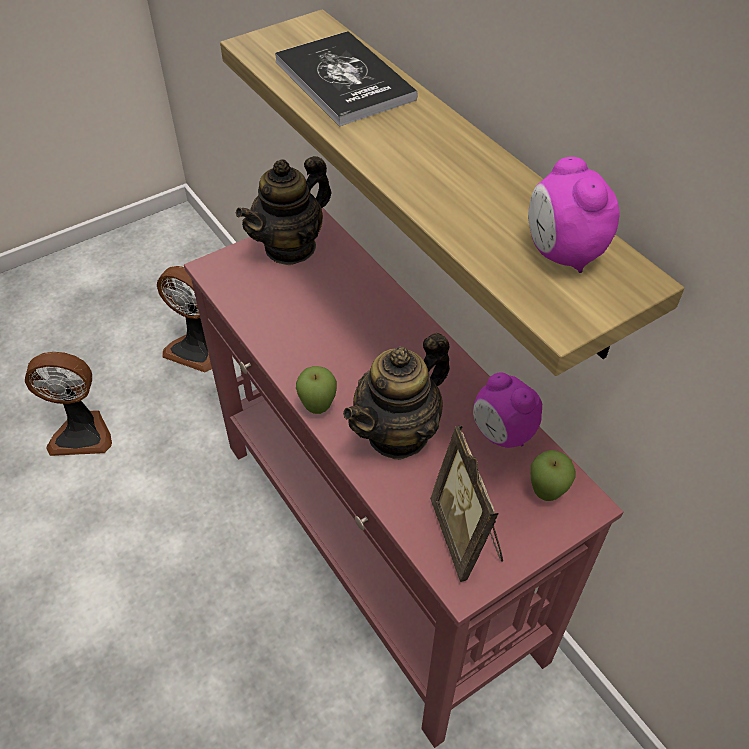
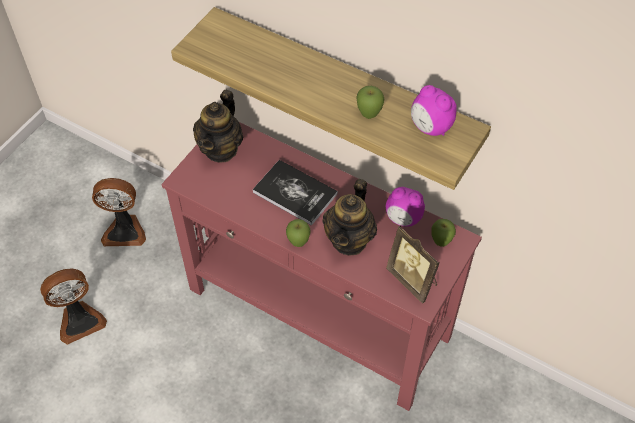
camera: 25 degrees left, 5 degrees up
(344, 80) = (262, 56): book -> book (295, 193)
(461, 203) = (369, 115): none -> apple

